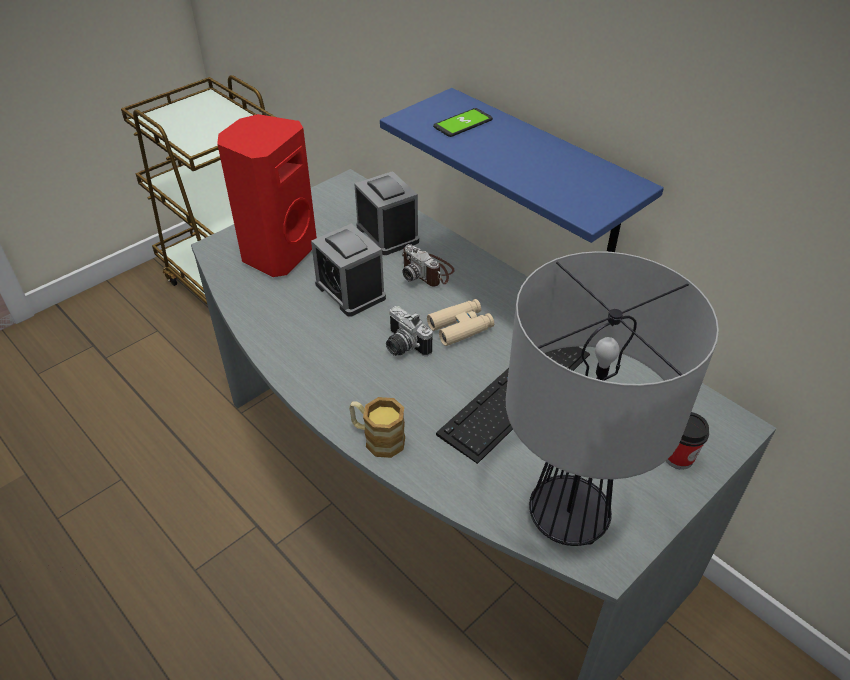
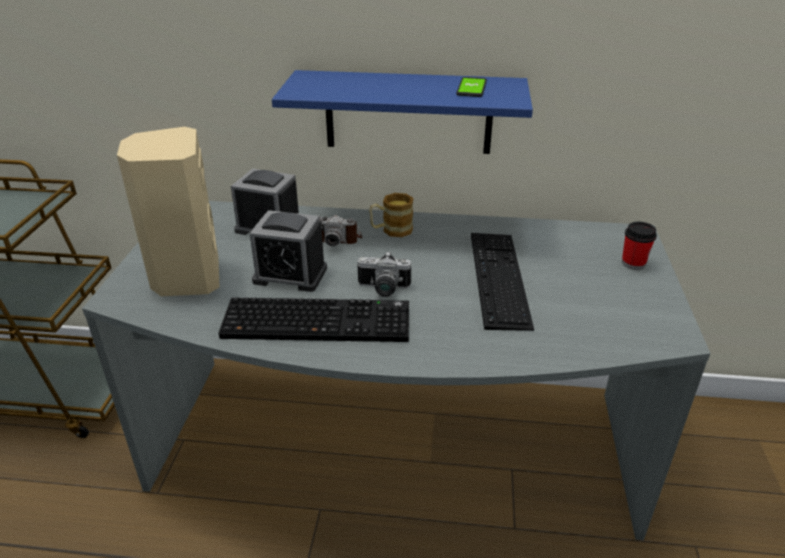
camera: 40 degrees left, 10 degrees down
(277, 253) = (186, 278): red speaker -> beige speaker
(322, 347) = (319, 320): none -> keyboard
(377, 438) = (447, 354): mug -> mug (391, 230)
(460, 327) = (408, 259): beige binoculars -> none
(463, 124) = (342, 84): phone -> phone (471, 88)
(568, 515) = (624, 326): table lamp -> none

